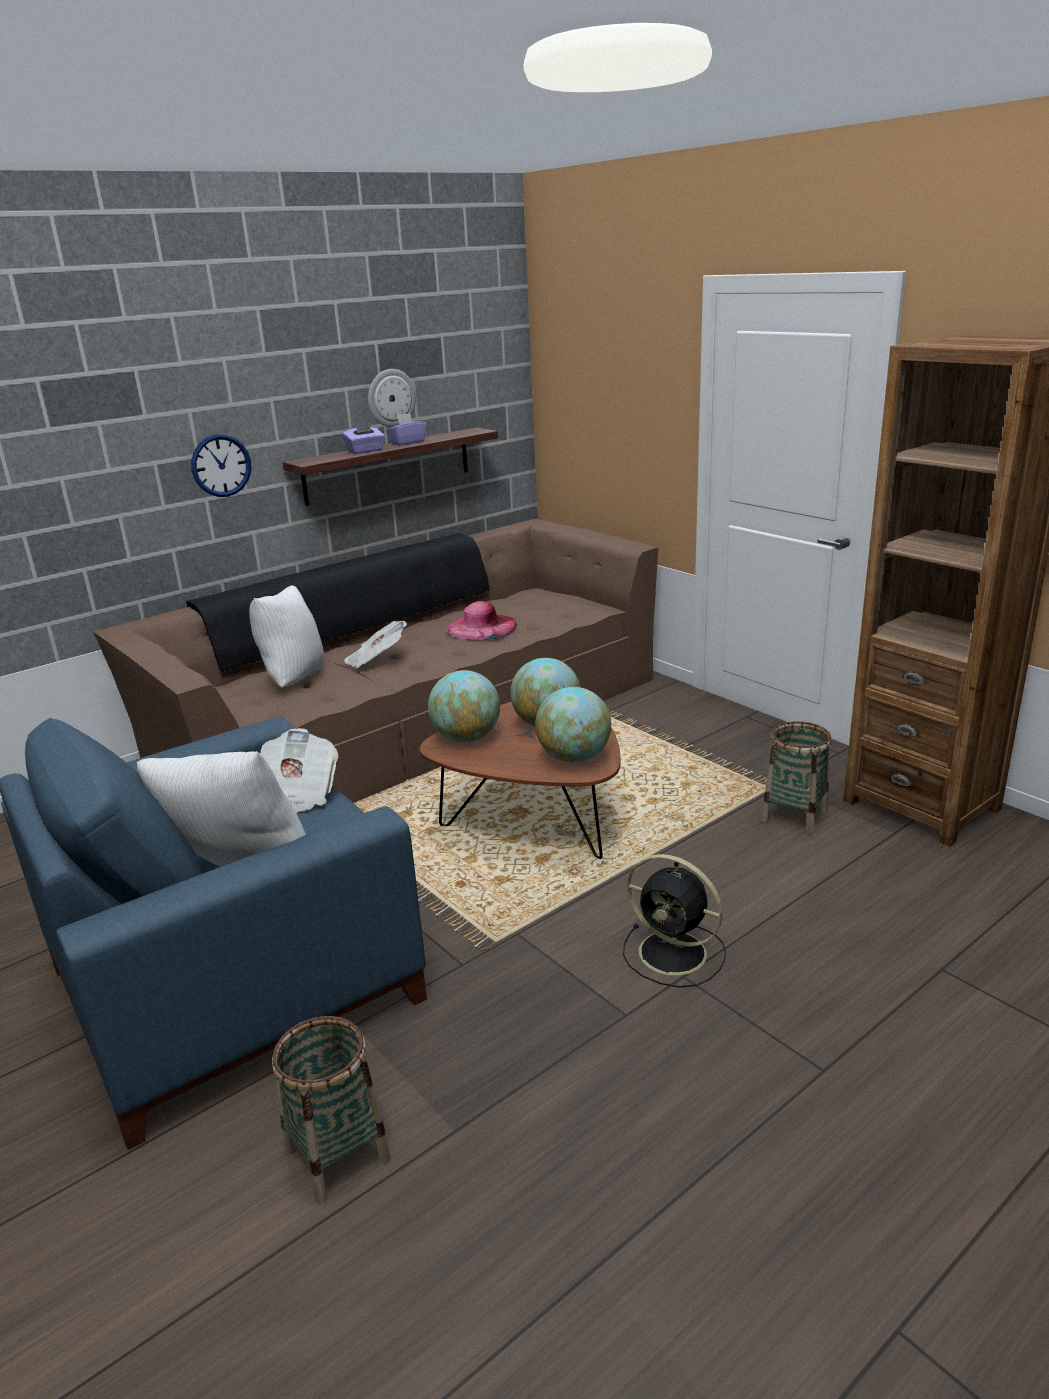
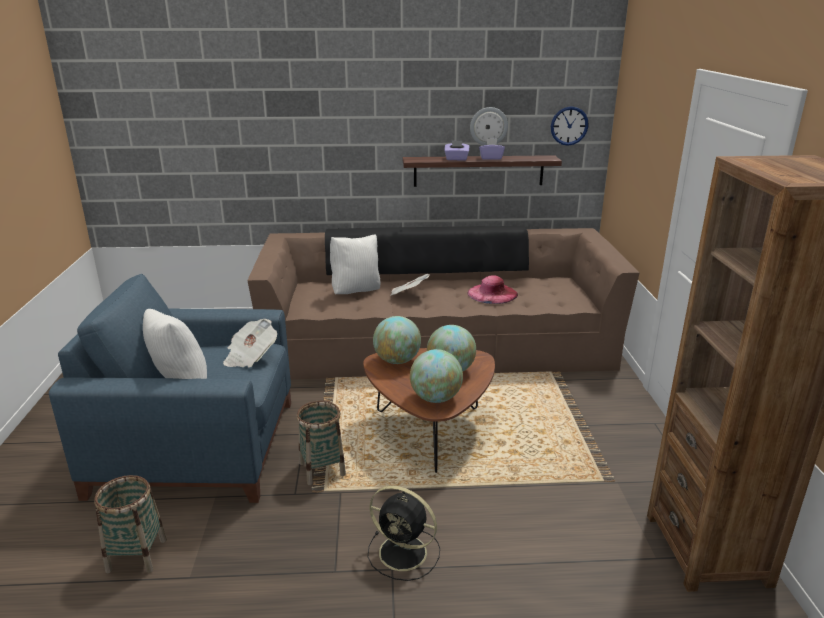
camera: 35 degrees right, 0 degrees up
(221, 465) = (362, 153): wall clock -> wall clock (569, 126)
(675, 954) = (405, 553): black fan -> black fan turned 45 degrees counterclockwise
(794, 815) = (596, 508): basket -> basket (322, 469)

